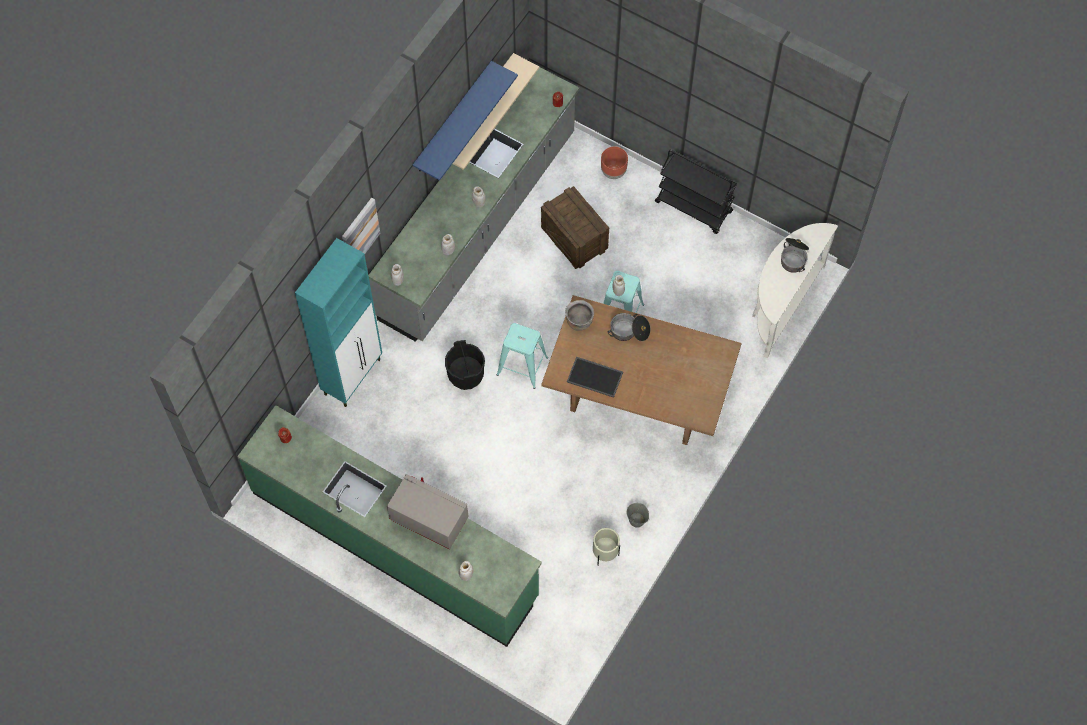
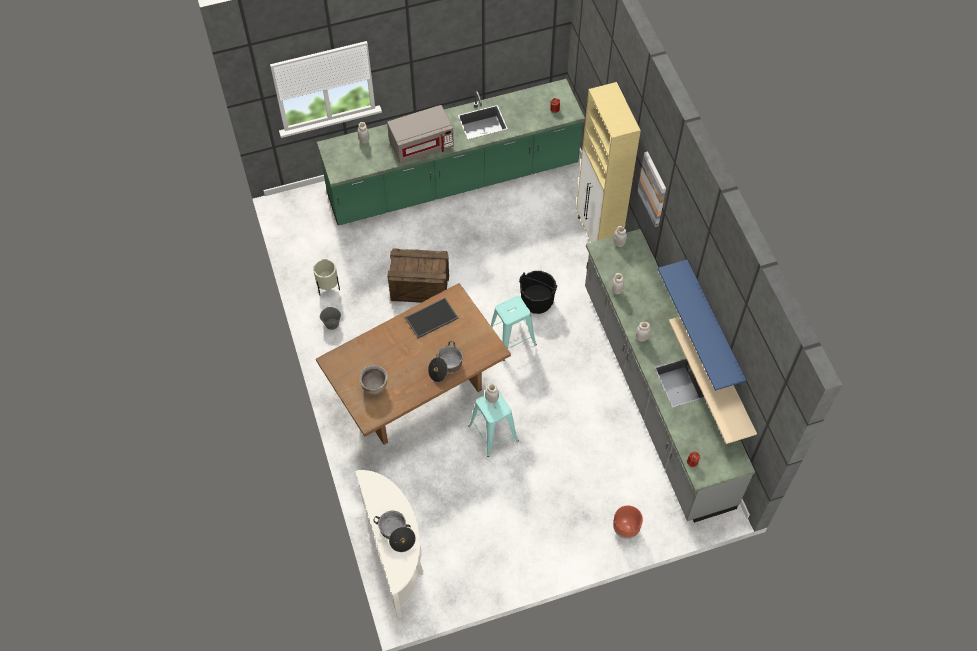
camera: 130 degrees right, 5 degrees down
(353, 376) = (598, 236): turquoise cabinet -> beige cabinet
(574, 238) = (587, 453): crate -> crate (419, 287)
(579, 322) = (484, 340): brown cooking pot -> brown cooking pot (375, 387)
(694, 207) = (540, 564): black cart -> none

